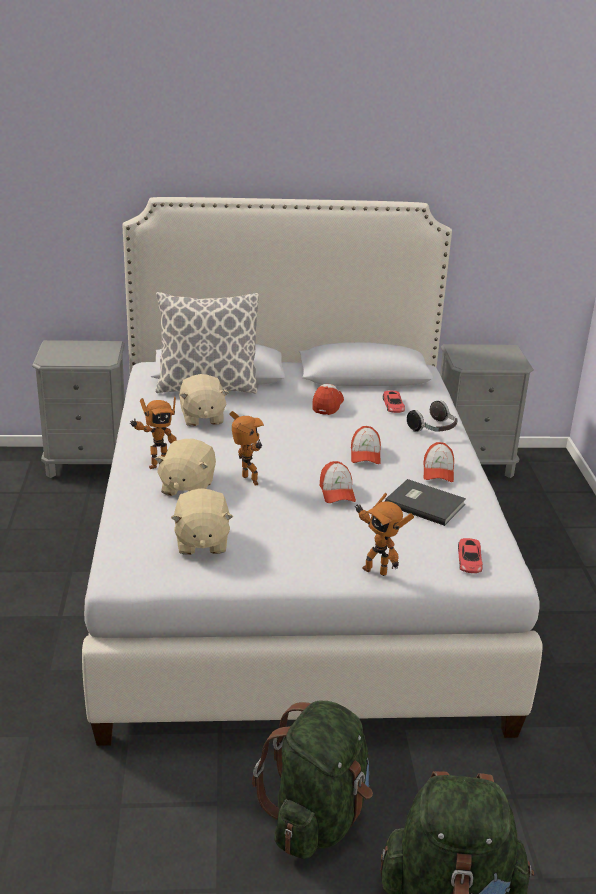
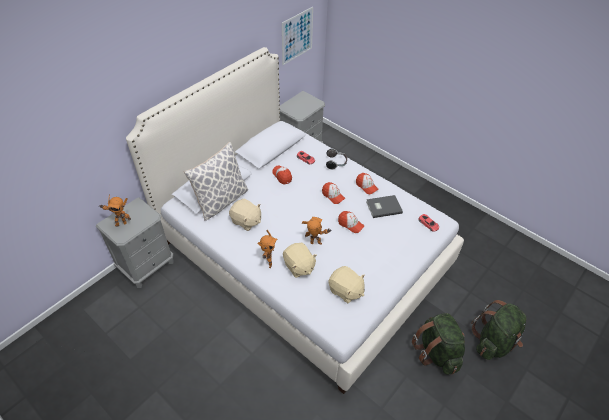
camera: 45 degrees left, 20 degrees up
(376, 570) = (411, 253): toy robot -> toy robot (120, 223)
(521, 226) = (297, 36): none -> picture

